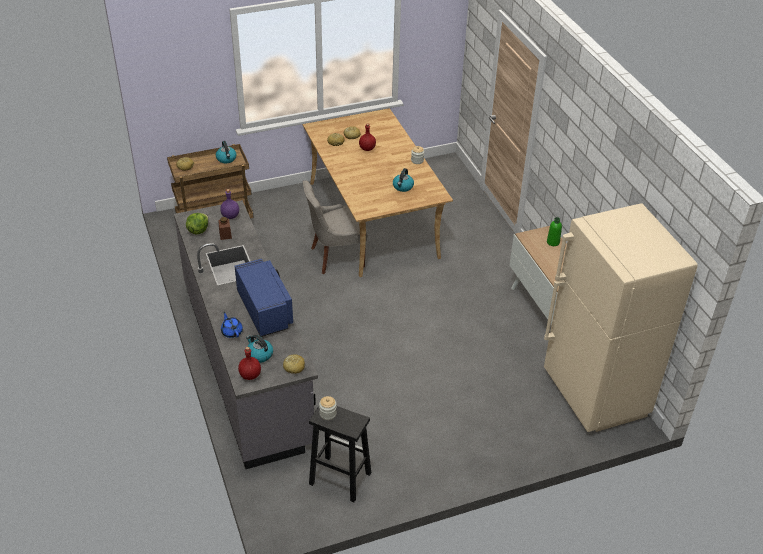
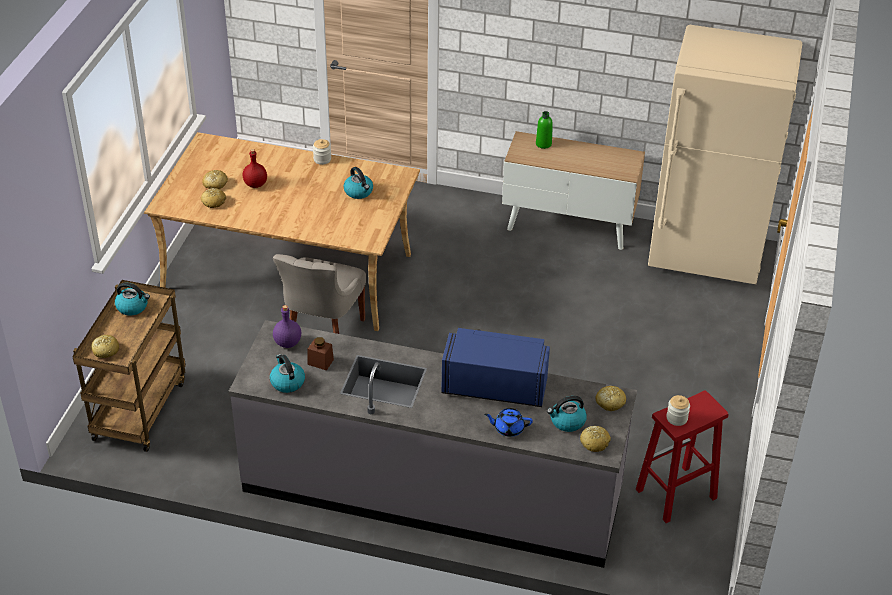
camera: 55 degrees left, 0 degrees up
(198, 230) = (287, 382): lettuce -> kettle
(250, 375) = (594, 442): red bottle -> bread
(339, 478) = (675, 495): black stool -> red stool

